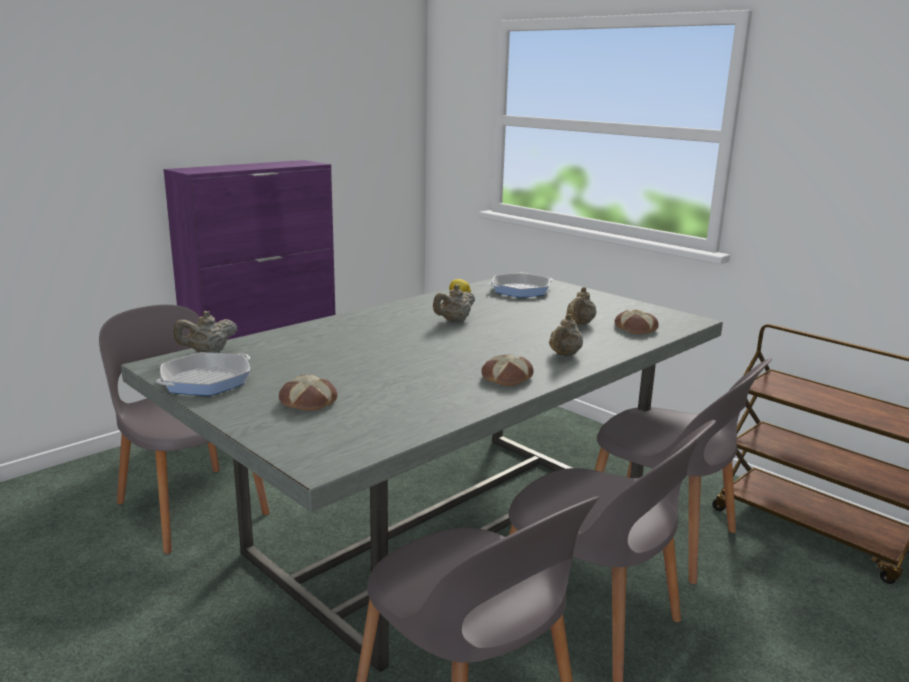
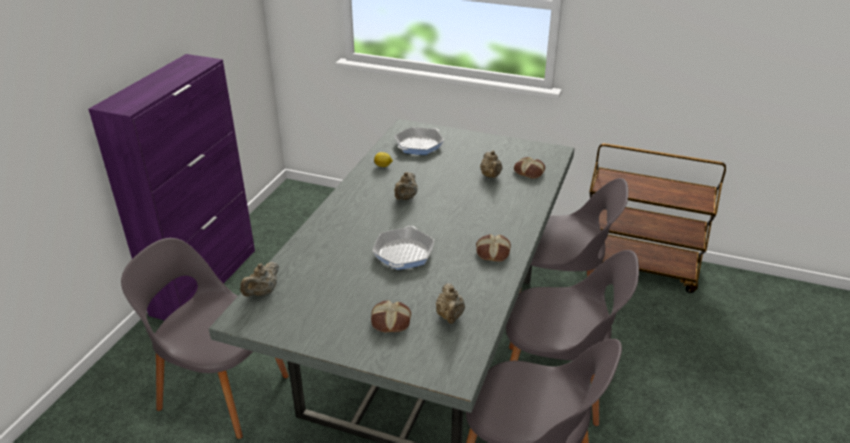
camera: 25 degrees left, 15 degrees up
(206, 381) = (297, 324): frying pan -> frying pan (403, 253)
(564, 355) = (508, 215): beige teapot -> beige teapot (450, 316)

